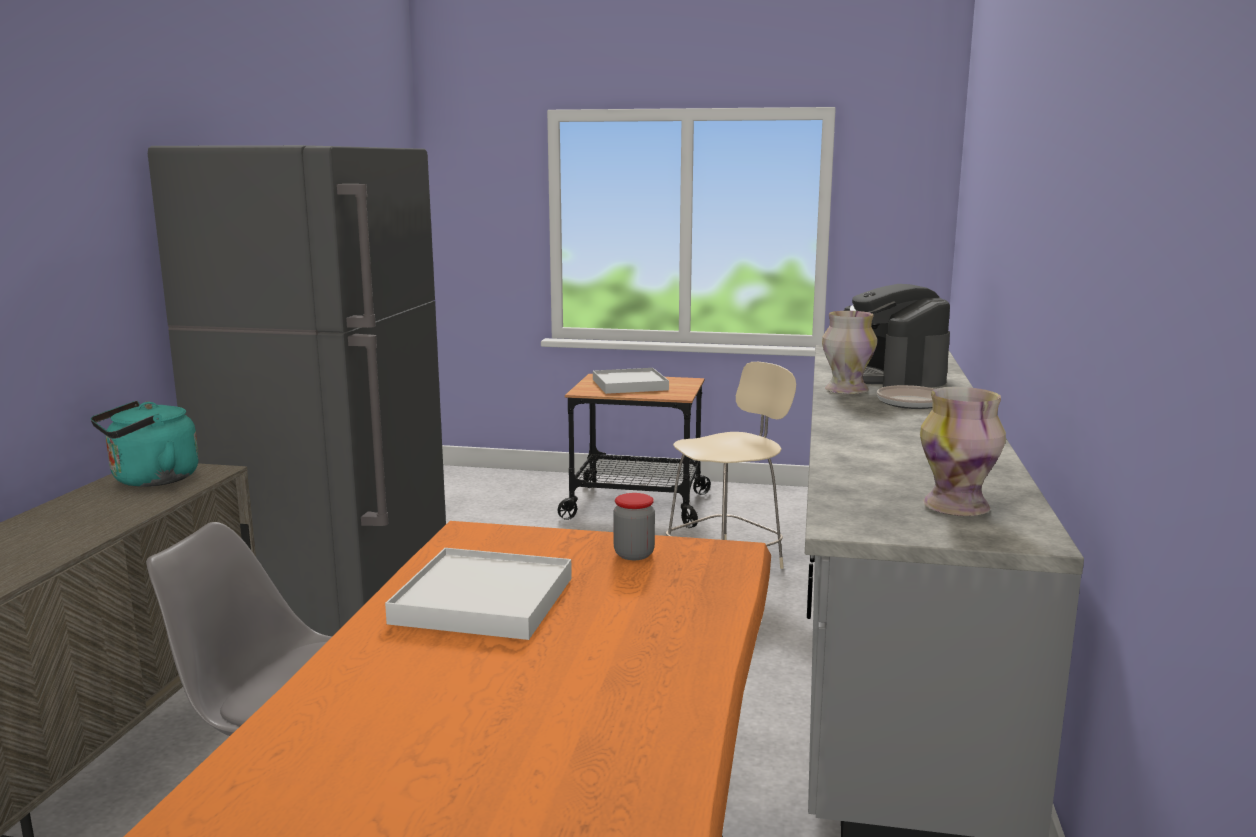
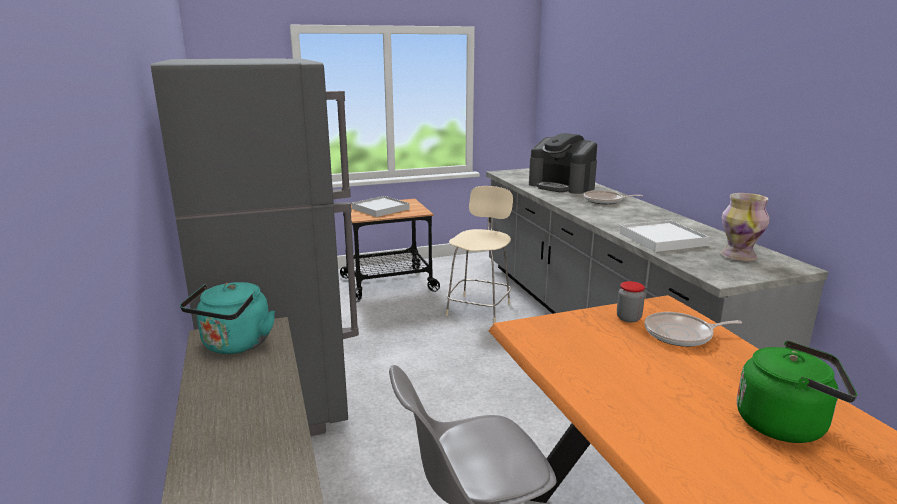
camera: 30 degrees left, 5 degrees up
(483, 600) = (616, 369): white tray -> white tray (662, 239)
(562, 716) = (785, 424): none -> green kettle
(665, 589) = (681, 334): none -> frying pan
(845, 390) = (559, 198): vase -> none

